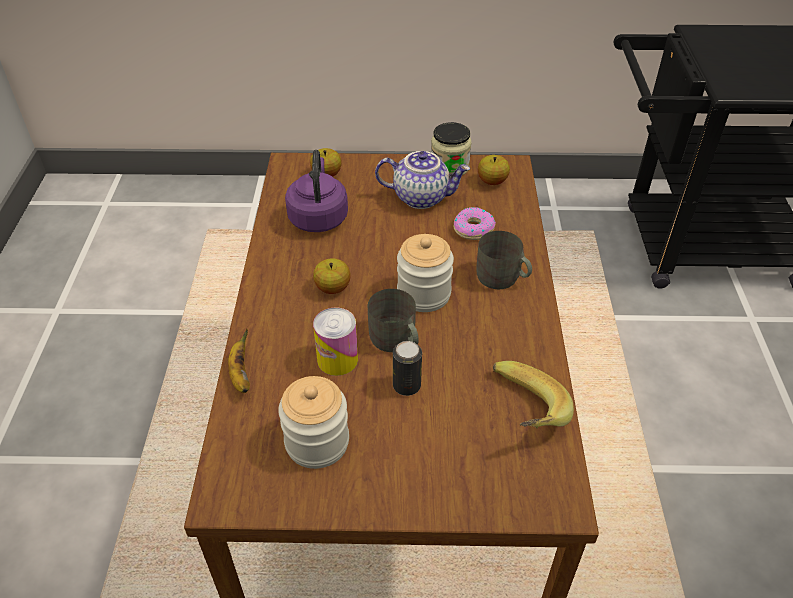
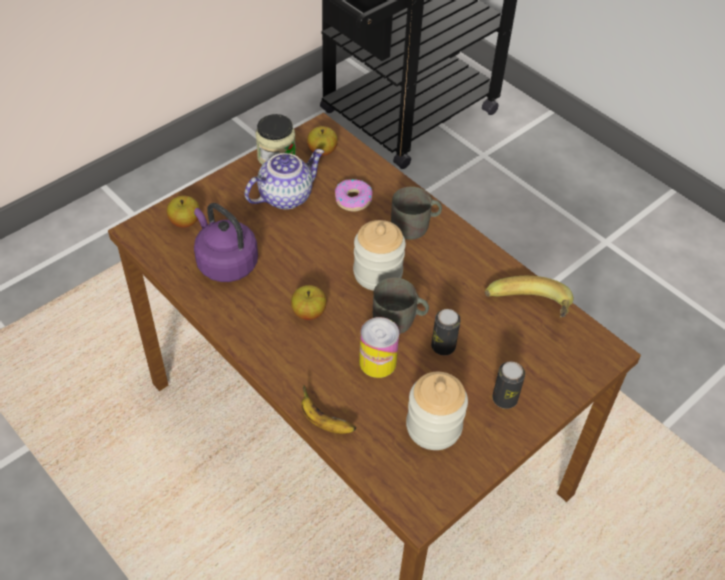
camera: 45 degrees left, 5 degrees up
(406, 467) = (504, 399): none -> can

